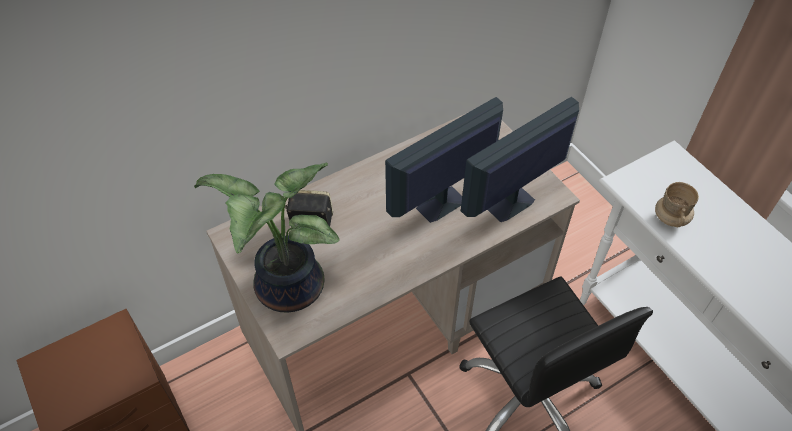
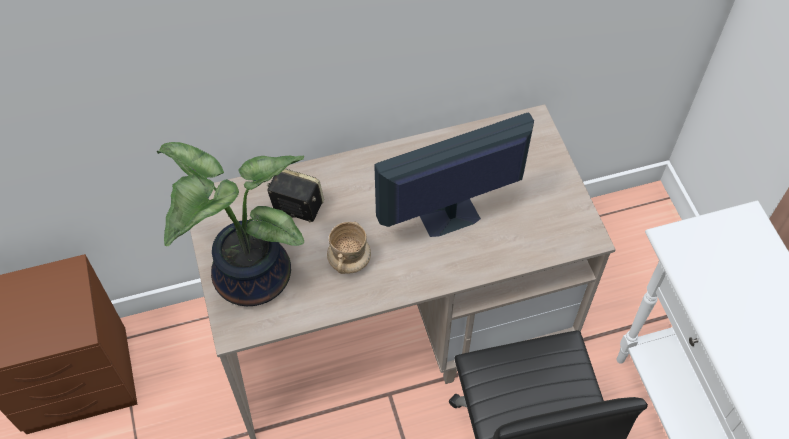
camera: 15 degrees right, 5 degrees up
(509, 204) = (529, 236): monitor -> none
(670, 218) = (714, 298): beige mug -> beige mug (349, 261)

